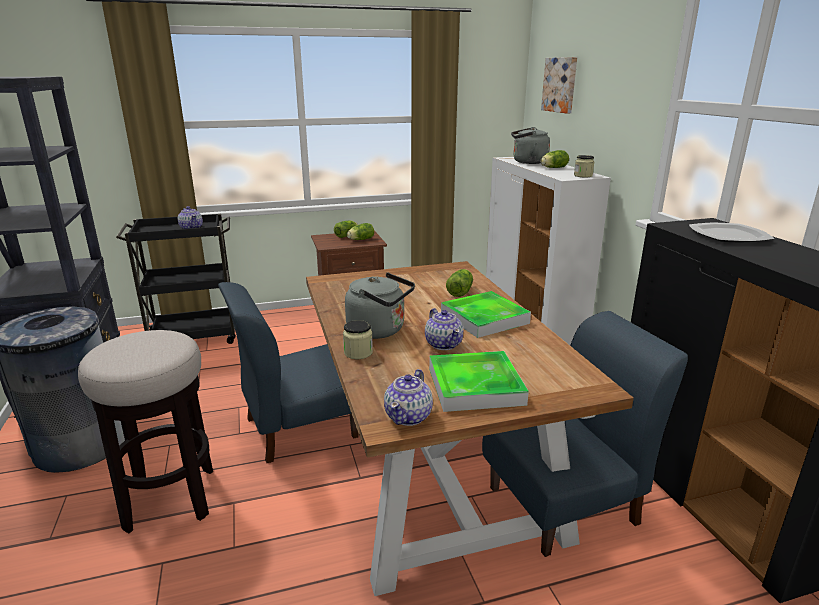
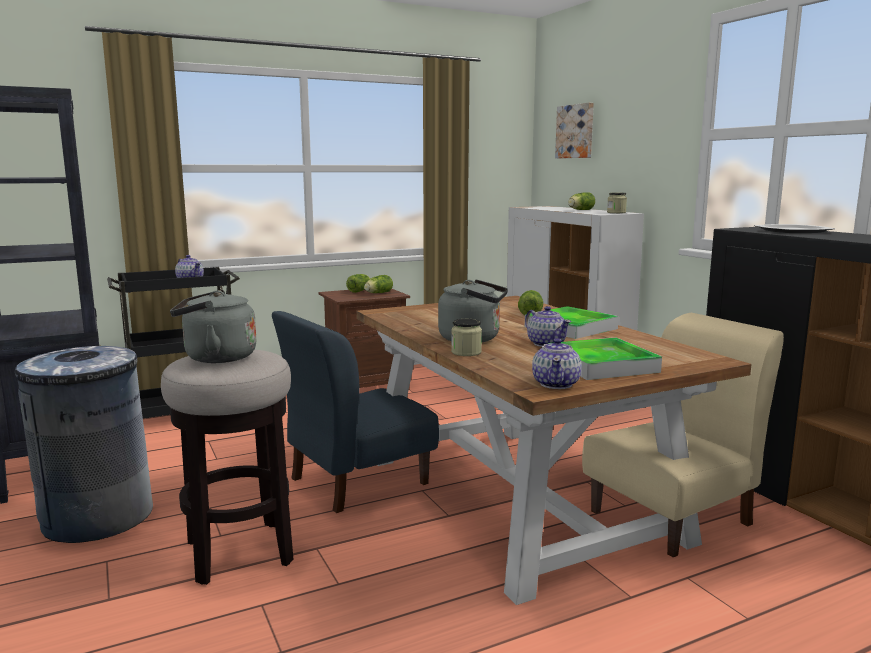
camera: 10 degrees left, 10 degrees down
(527, 162) = (549, 208): grey kettle -> grey kettle (215, 358)
(564, 505) = (672, 517): blue chair -> beige chair

